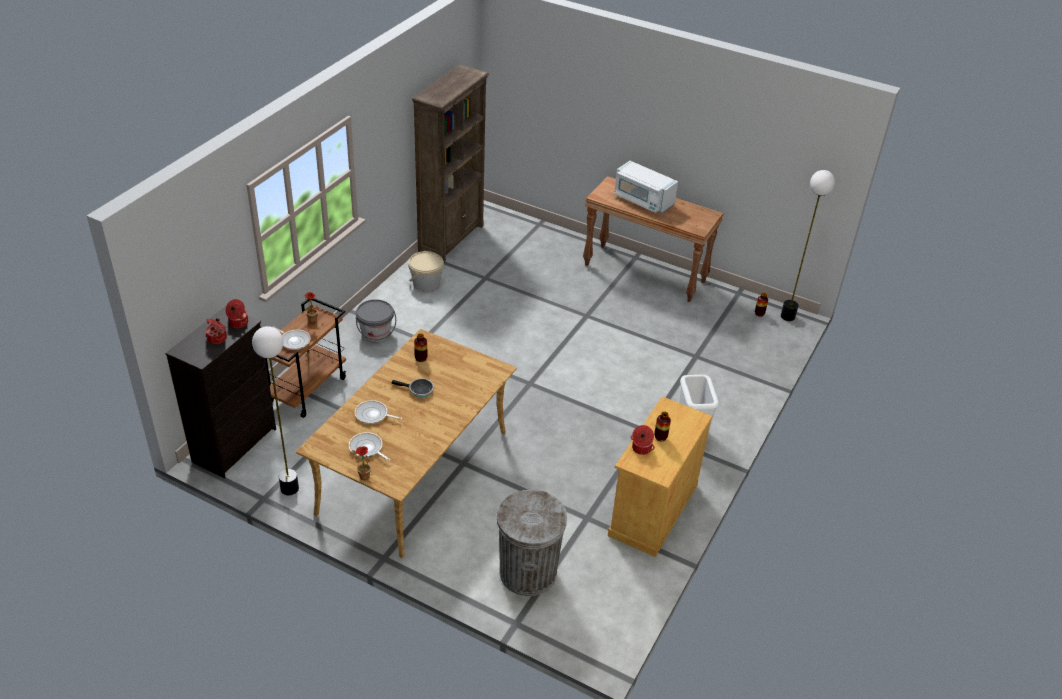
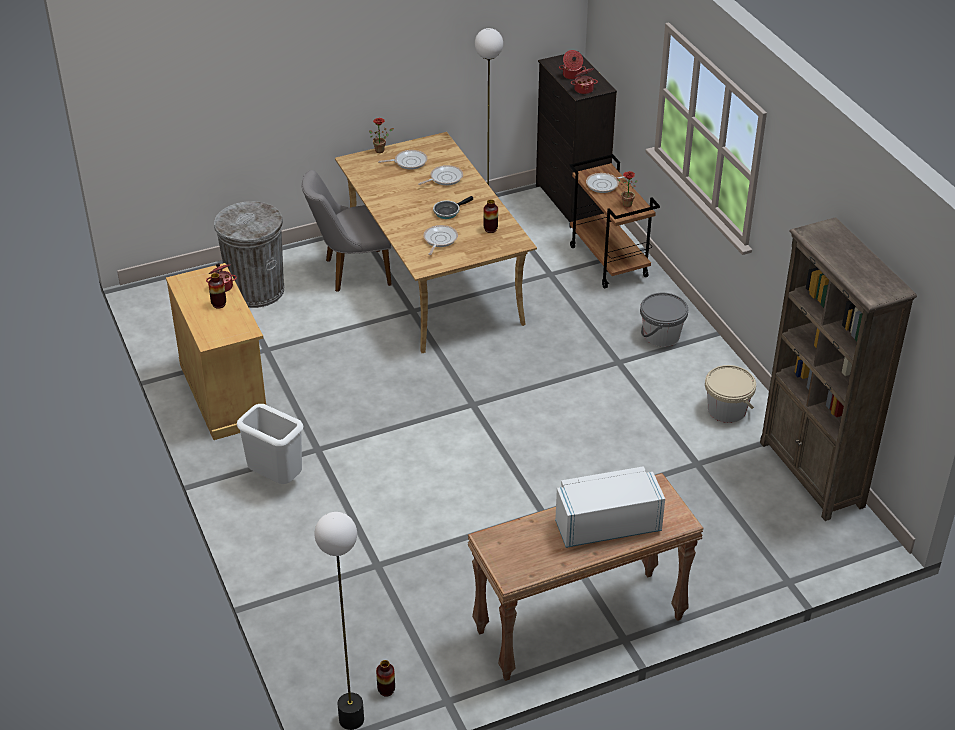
camera: 130 degrees right, 0 degrees up
(449, 527) = (350, 272): none -> grey chair
(460, 377) = (439, 240): none -> frying pan

